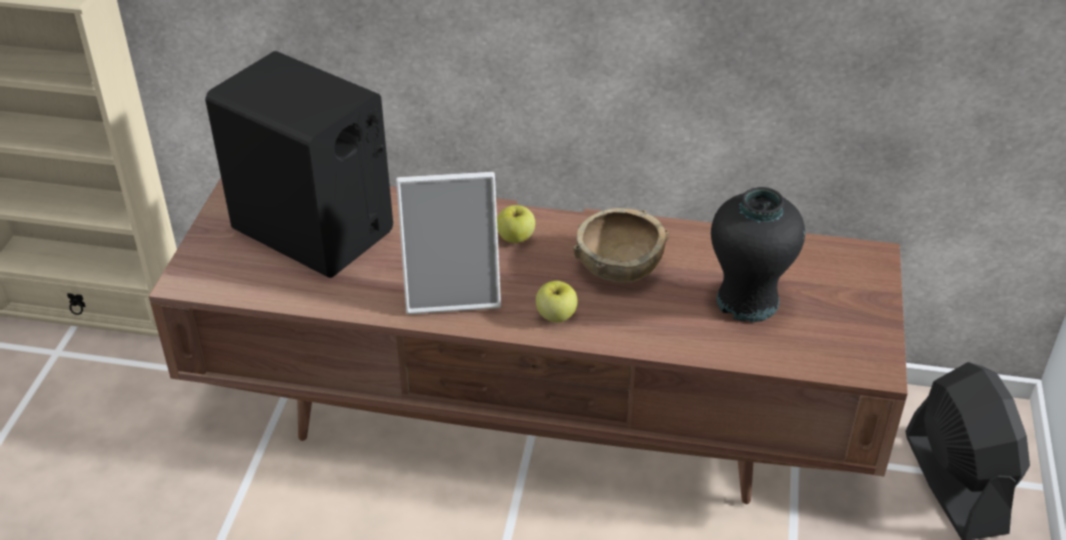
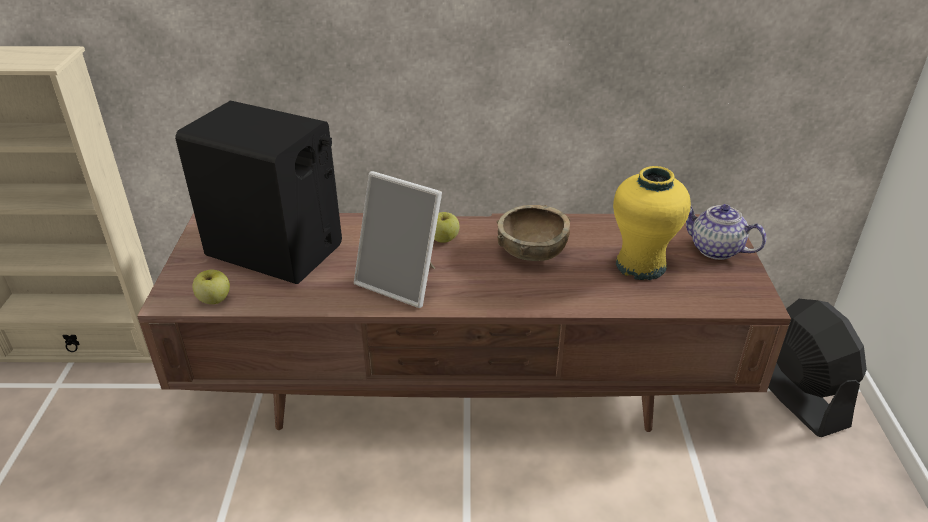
camera: 10 degrees left, 5 degrees down
(453, 289) = (402, 282): picture frame -> picture frame turned 45 degrees clockwise
(556, 316) = (493, 292): apple -> apple (214, 299)
(748, 302) = (641, 266): black vase -> yellow vase
(850, 291) = (715, 249): none -> teapot

